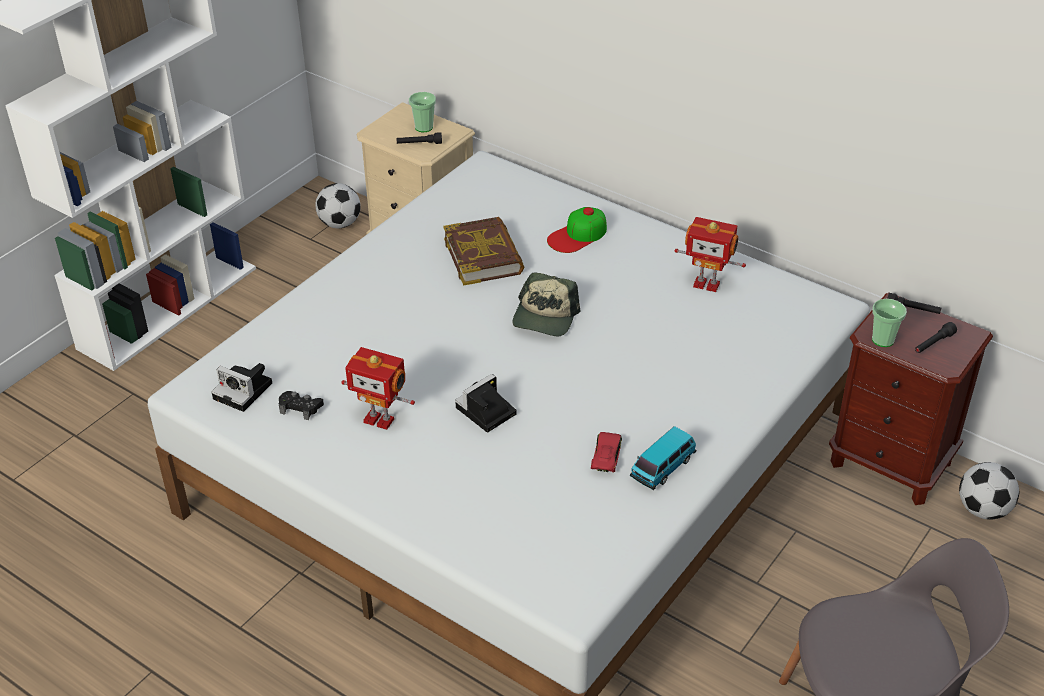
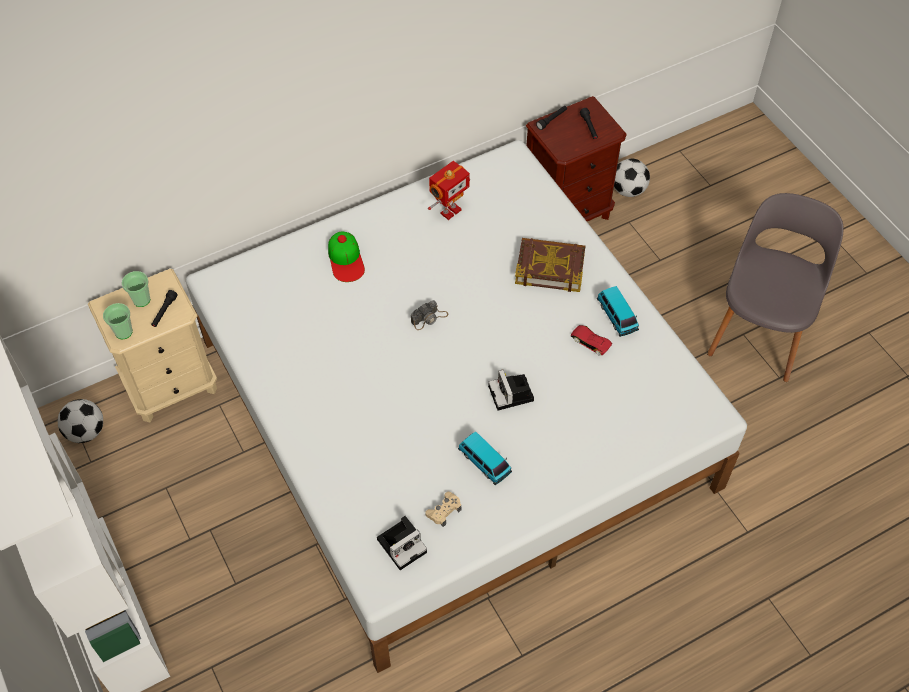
camera: 65 degrees left, 15 degrees up
(300, 408) = (444, 511): black game controller -> beige game controller
(380, 419) = (484, 462): toy robot -> toy car
(483, 256) = (333, 327): book -> book (550, 267)
(545, 317) = (429, 318): cap -> camera
(883, 340) = (572, 149): cup -> cup (123, 332)

